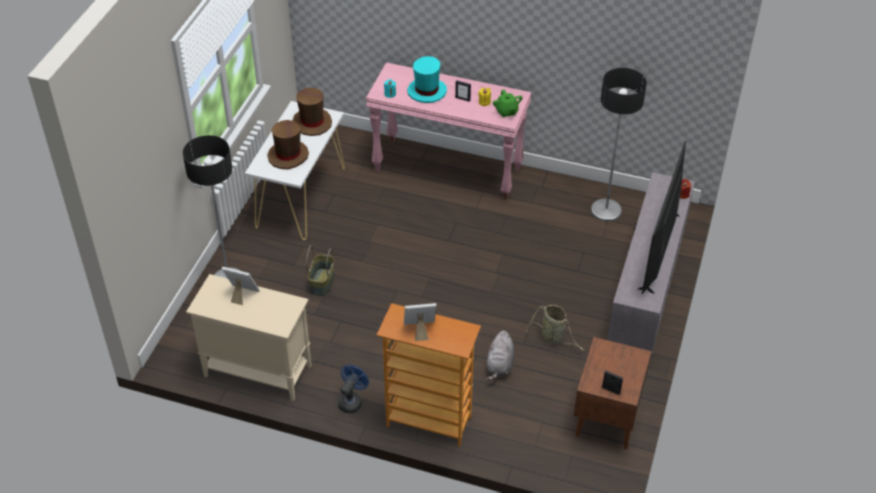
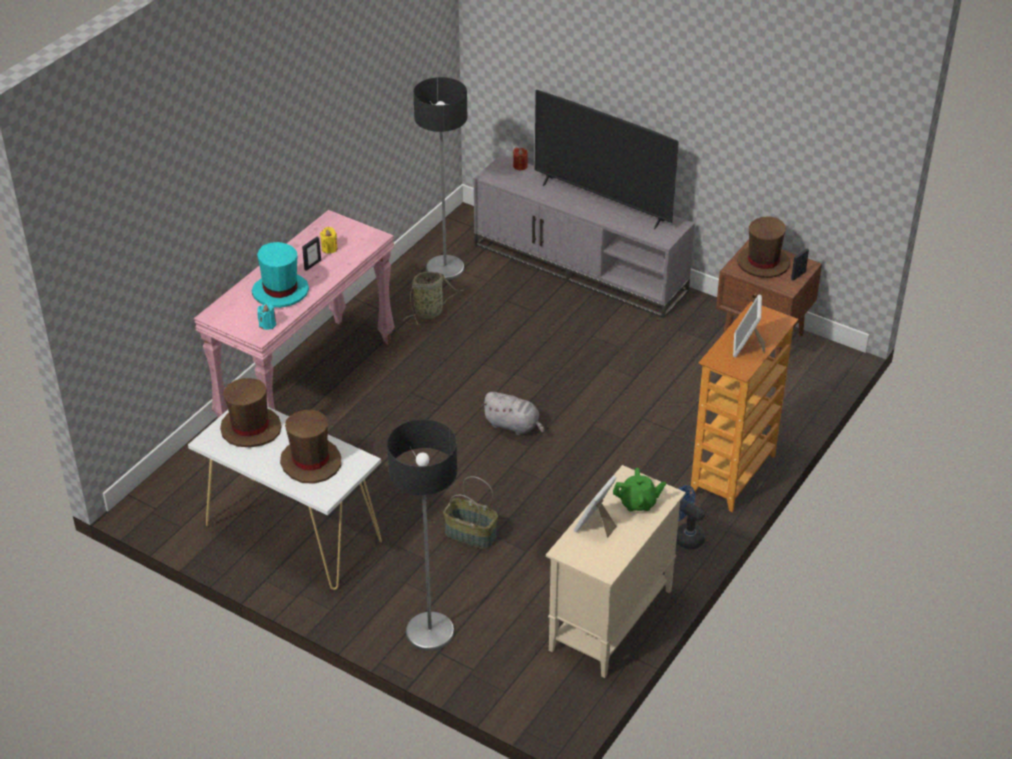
camera: 75 degrees left, 5 degrees down
(500, 365) = (662, 401): grey plush toy -> grey plush toy (513, 426)
(506, 112) = (357, 235): green teapot -> green teapot (638, 503)
(553, 338) = (633, 352): basket -> basket (430, 312)
(617, 364) = (763, 263): none -> brown hat

